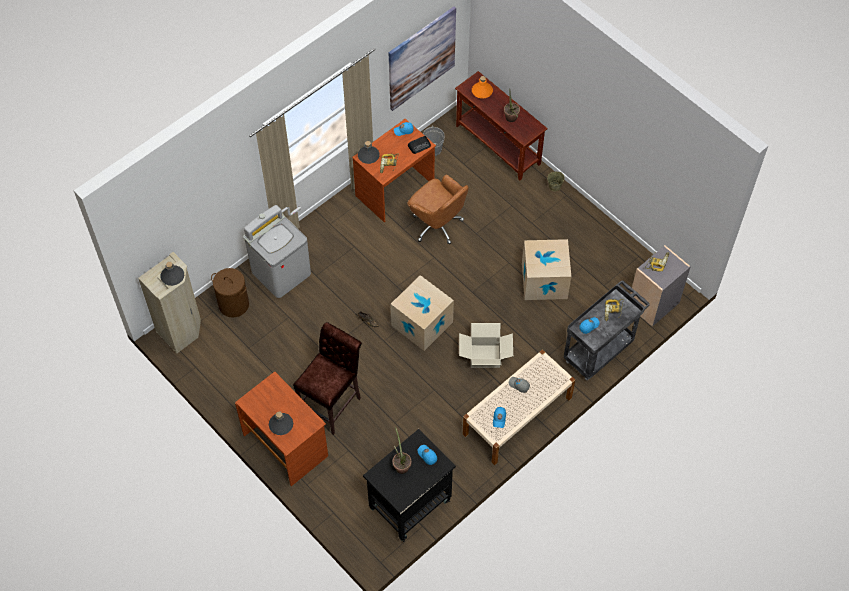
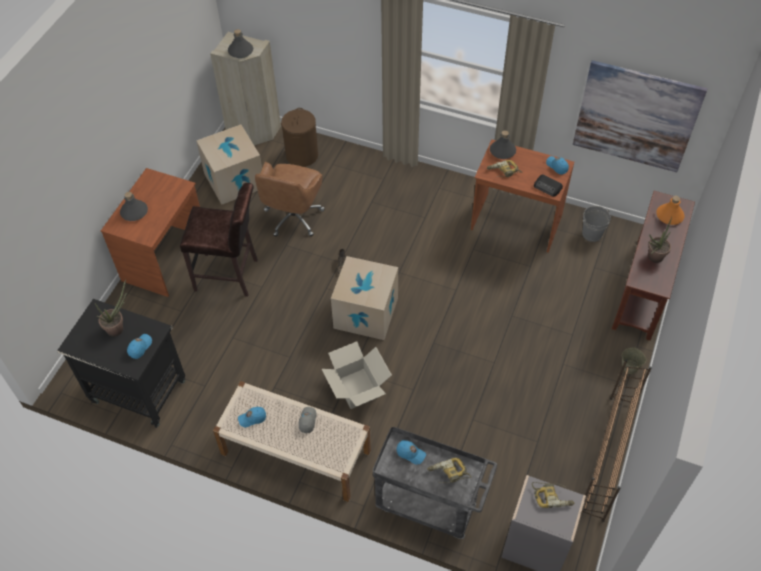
camera: 65 degrees right, 5 degrees down
(282, 272) = (359, 175): grey washing machine -> none
(437, 225) = (498, 276): brown office chair -> brown office chair (293, 217)
(544, 281) = (492, 408): cardboard box -> cardboard box (234, 180)
(613, 234) = (606, 457): none -> brown shoe rack

